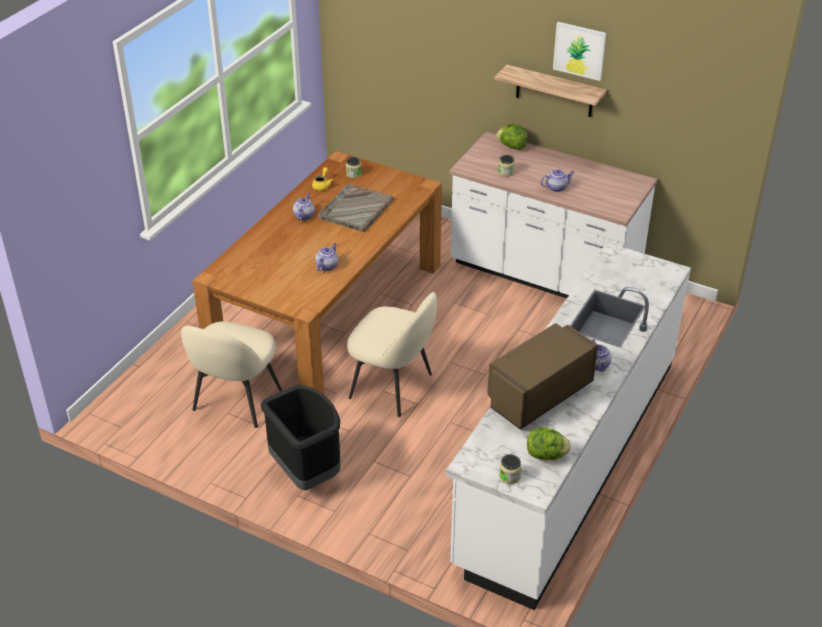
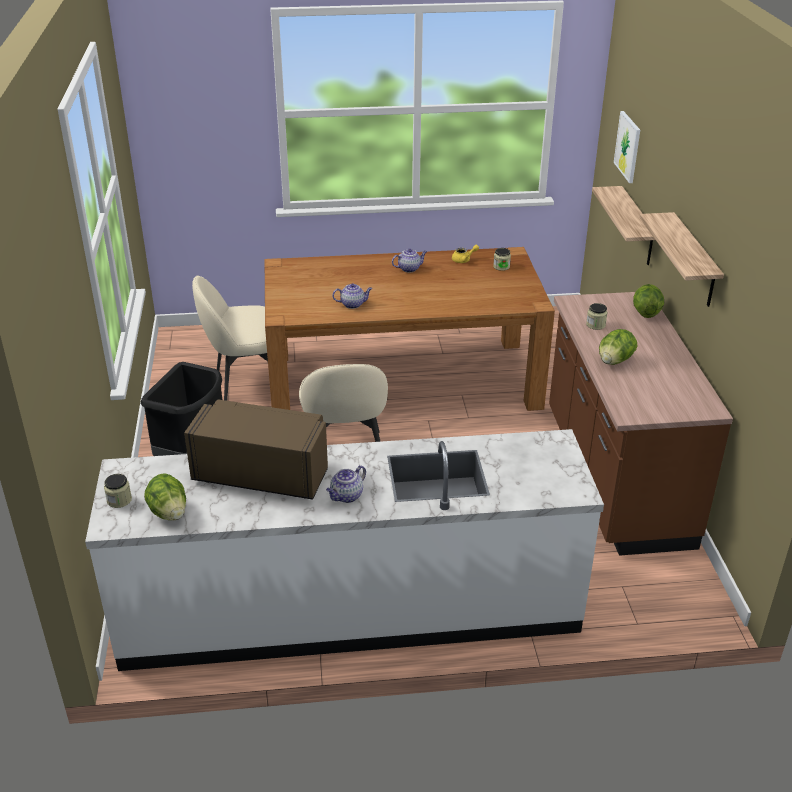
camera: 55 degrees right, 5 degrees down
(355, 209) = (451, 286): grey tray -> none
(439, 89) = (637, 227): none -> shelf
(543, 275) = (614, 478): white counter -> brown counter
(556, 187) = (614, 361): teapot -> lettuce
(579, 50) = (716, 212): picture -> picture (628, 146)

